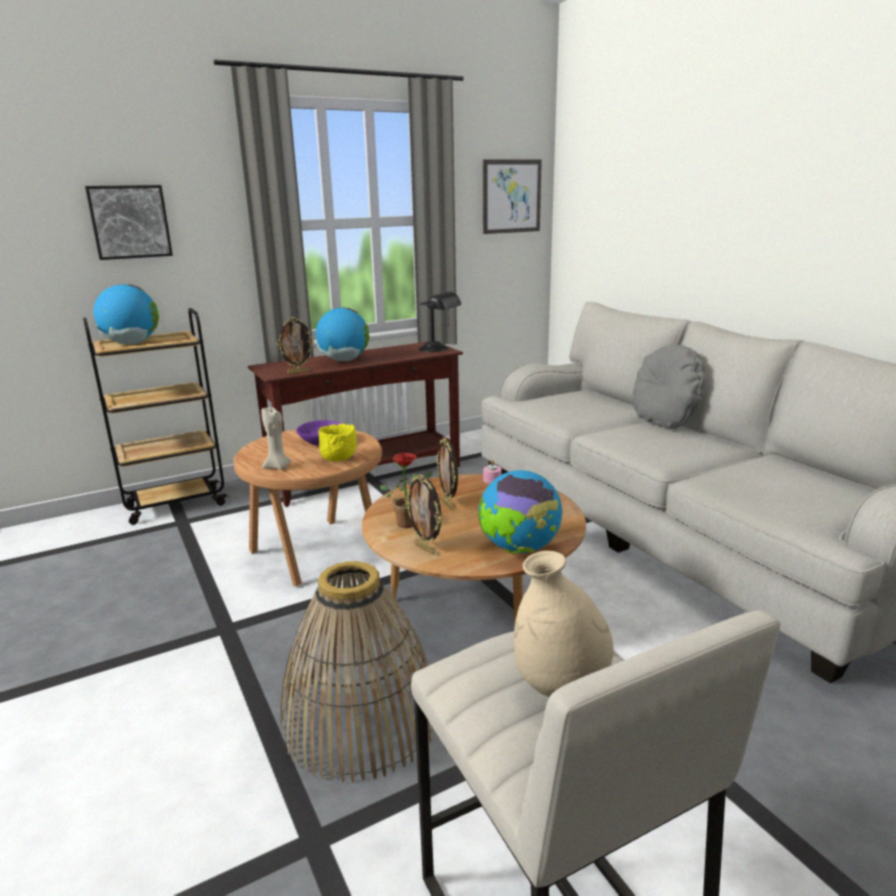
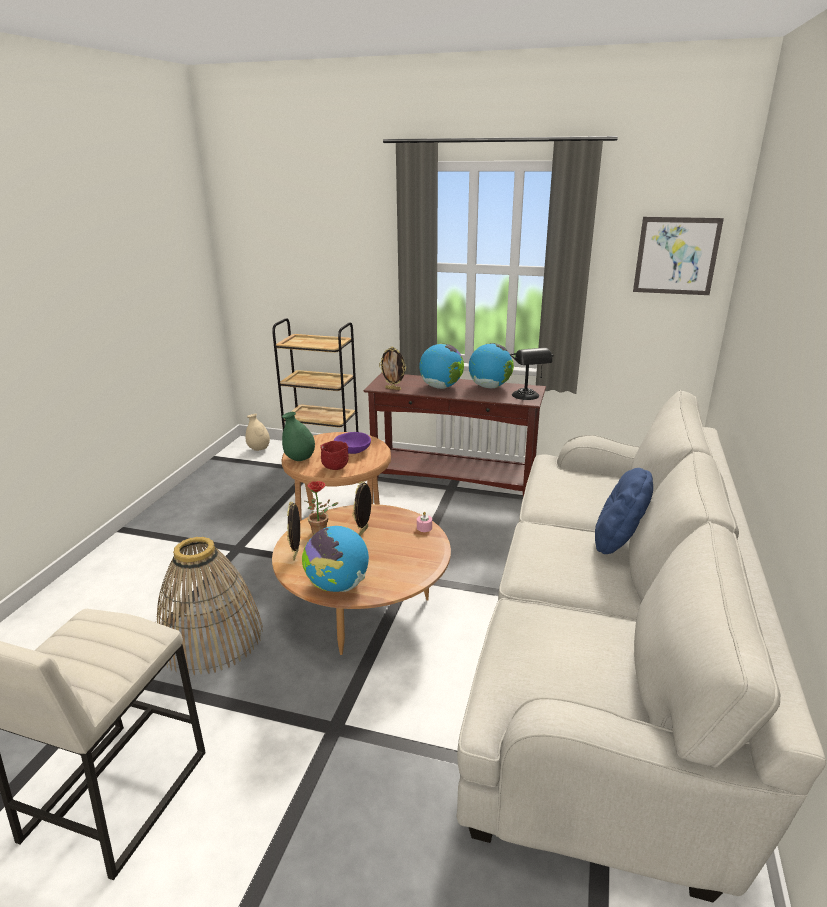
camera: 45 degrees right, 5 degrees up
(130, 222) = (325, 255): picture -> none
(132, 344) = (306, 341): globe -> globe (490, 387)
(278, 467) = (300, 459): beige candle -> green vase
(338, 460) = (335, 468): yellow bowl -> red bowl
(560, 687) = (82, 653): beige vase -> beige vase (259, 449)
(664, 423) = (618, 544): grey pillow -> blue pillow

